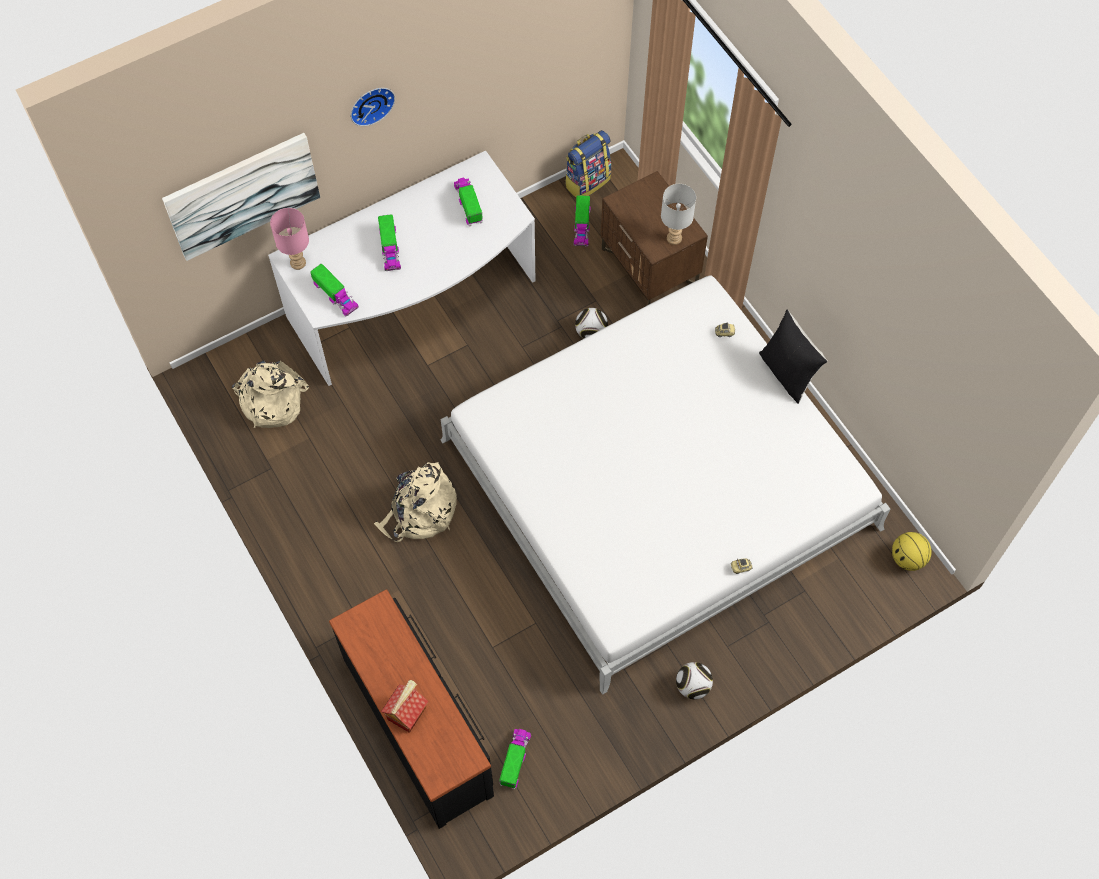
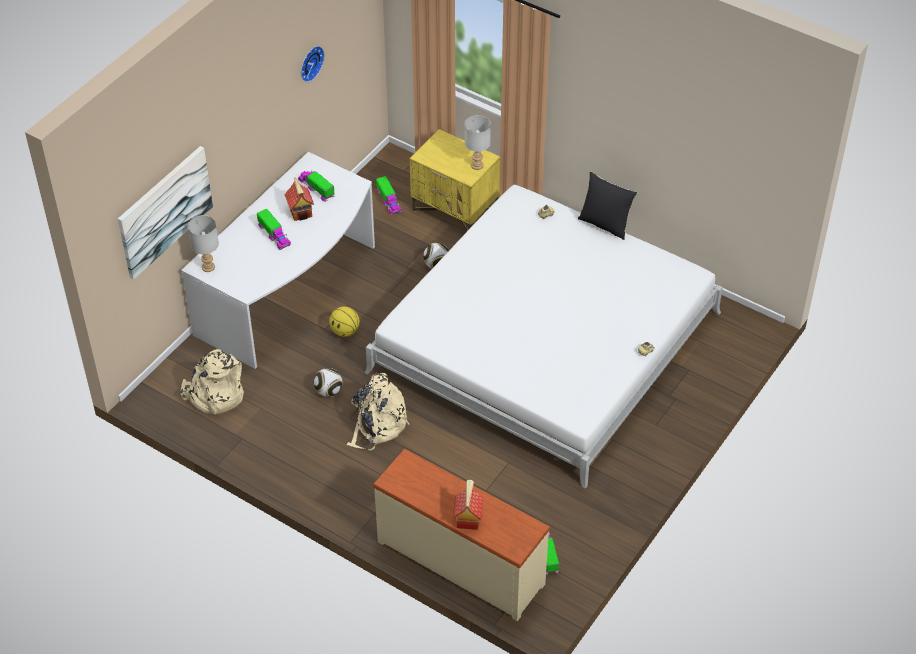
camera: 25 degrees left, 15 degrees down
(298, 262) = (208, 267): pink table lamp -> grey table lamp
(335, 295) = (250, 277): toy truck -> none
(370, 104) = (238, 114): wall clock -> wall clock (309, 62)
(419, 725) = (461, 561): black dresser -> beige dresser
(435, 229) = (301, 212): none -> toy house
(587, 181) = (375, 171): backpack -> none
(650, 268) = (455, 210): brown nightstand -> yellow nightstand
(692, 686) = (646, 458): football -> football (328, 391)
(907, 559) = (747, 324): basketball -> basketball (345, 331)

